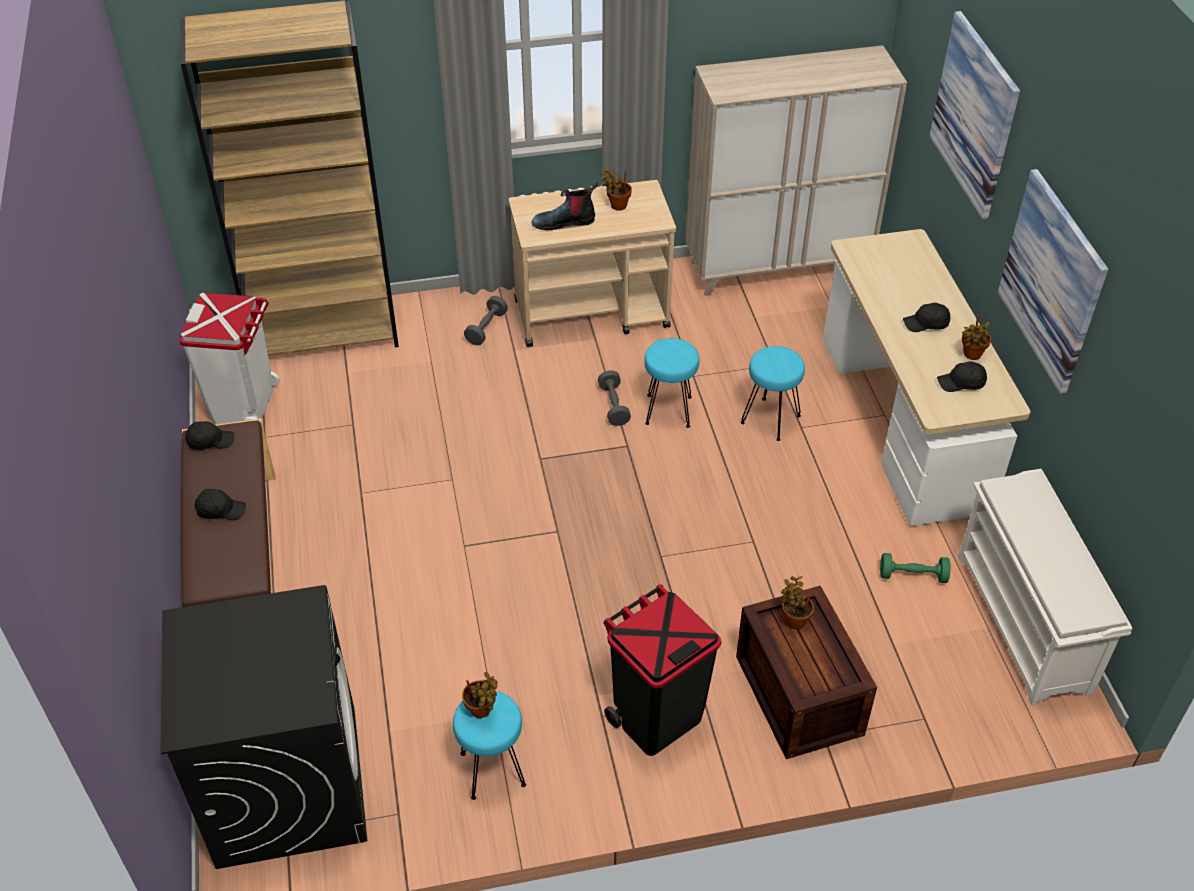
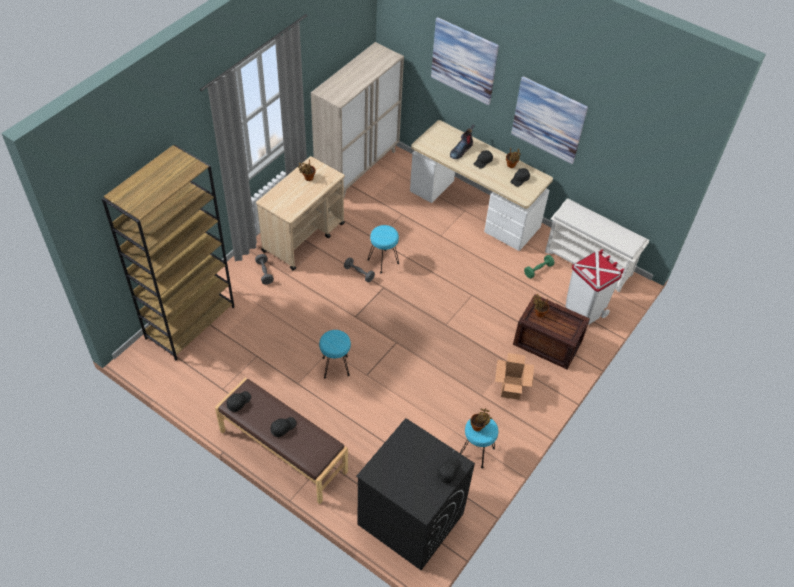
camera: 45 degrees left, 5 degrees up
(245, 406) = (195, 382): white trash can -> white trash can (584, 309)
(284, 703) = (448, 471): none -> black cap
(564, 222) = (295, 199): boot -> boot (461, 150)
(656, 718) = (511, 388): black trash can -> cardboard box
(770, 419) = (425, 239): turquoise stool -> turquoise stool (335, 366)

